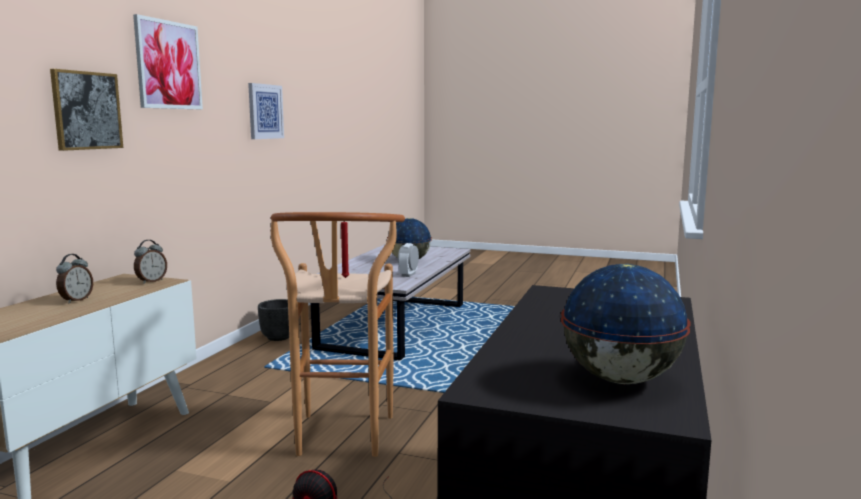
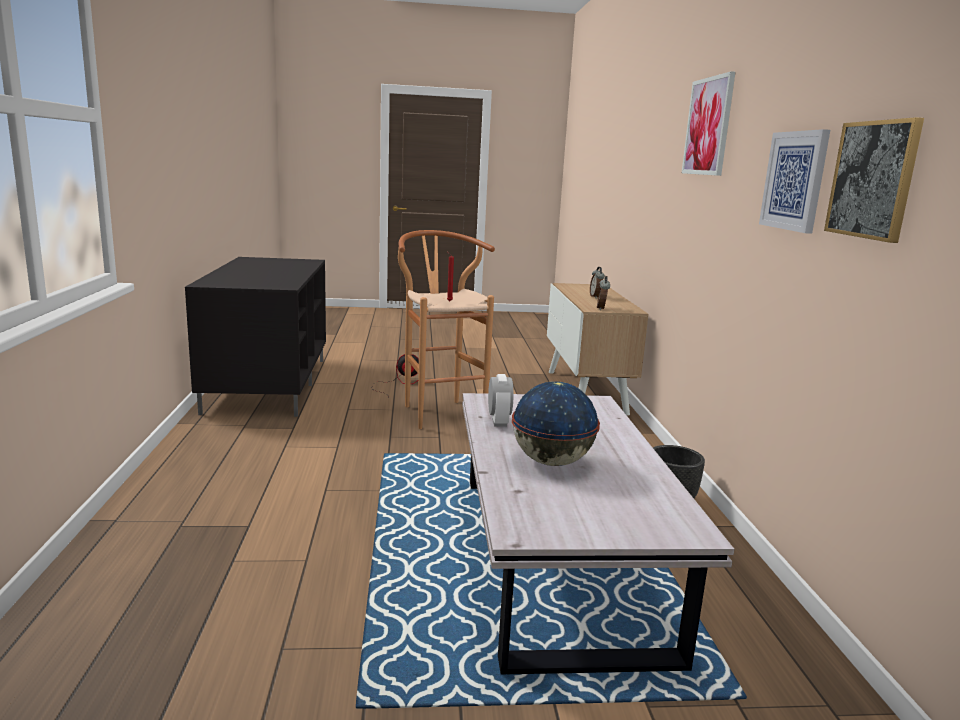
camera: 155 degrees right, 5 degrees up
(86, 110) = (663, 175): picture -> picture (873, 180)
(619, 379) = (259, 263): globe -> none

